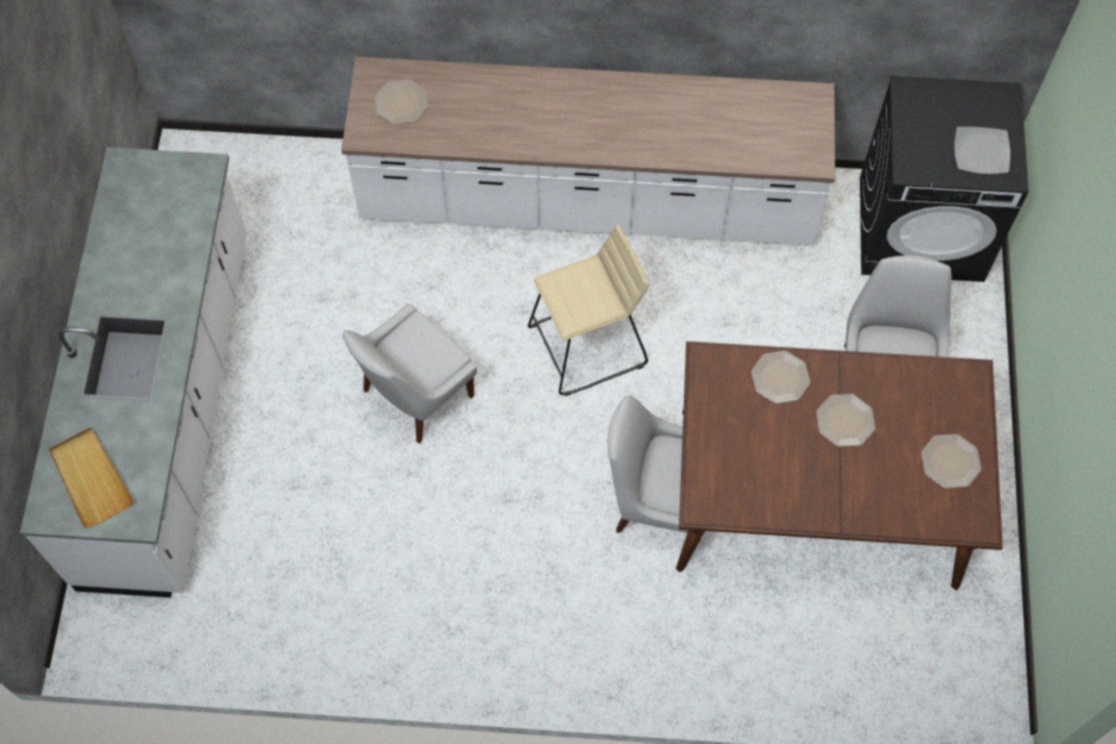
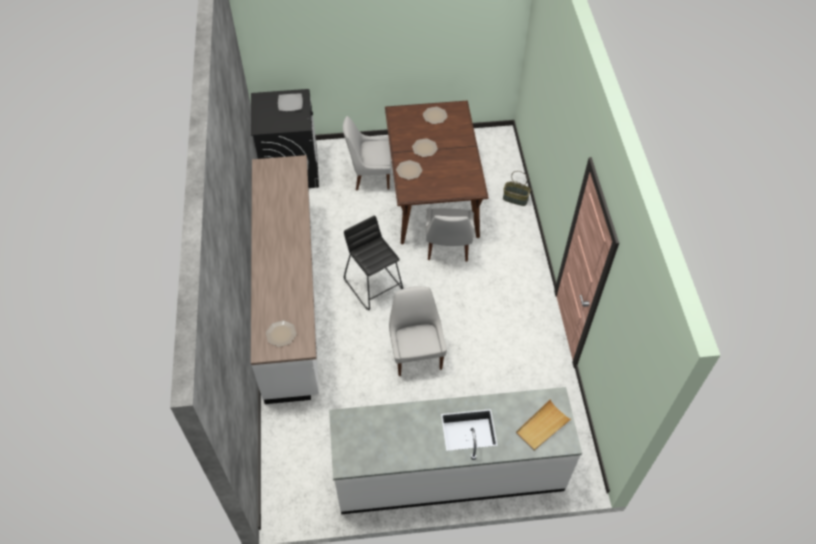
camera: 100 degrees left, 10 degrees down
(414, 396) = (416, 354): white chair -> white chair turned 135 degrees counterclockwise
(587, 346) = (374, 285): beige stool -> black stool
(780, 678) = (515, 198): none -> basket

